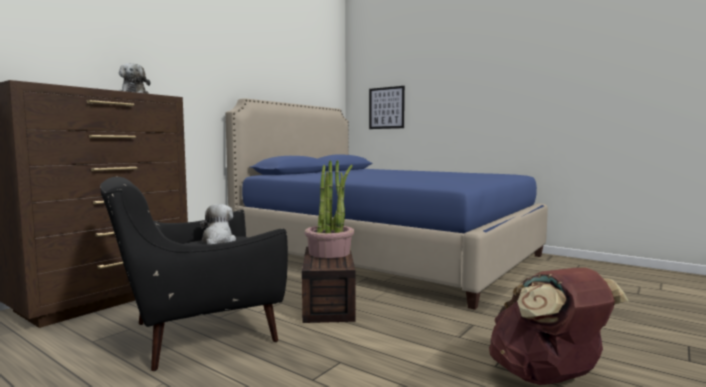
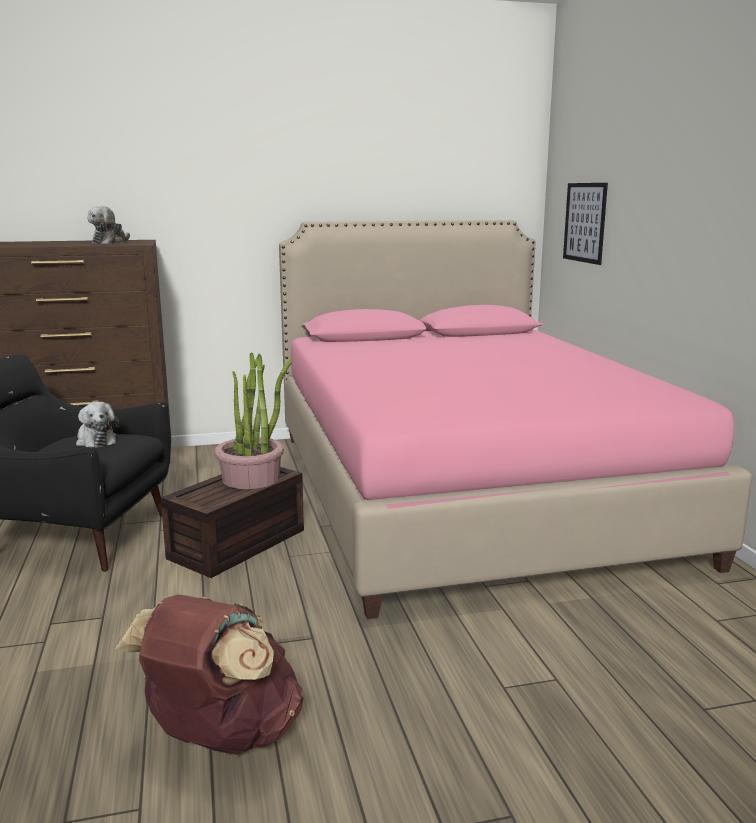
camera: 40 degrees right, 10 degrees up
(217, 241) = (96, 440): plush toy -> plush toy turned 105 degrees clockwise
(386, 255) = (463, 492): blue bed -> pink bed

